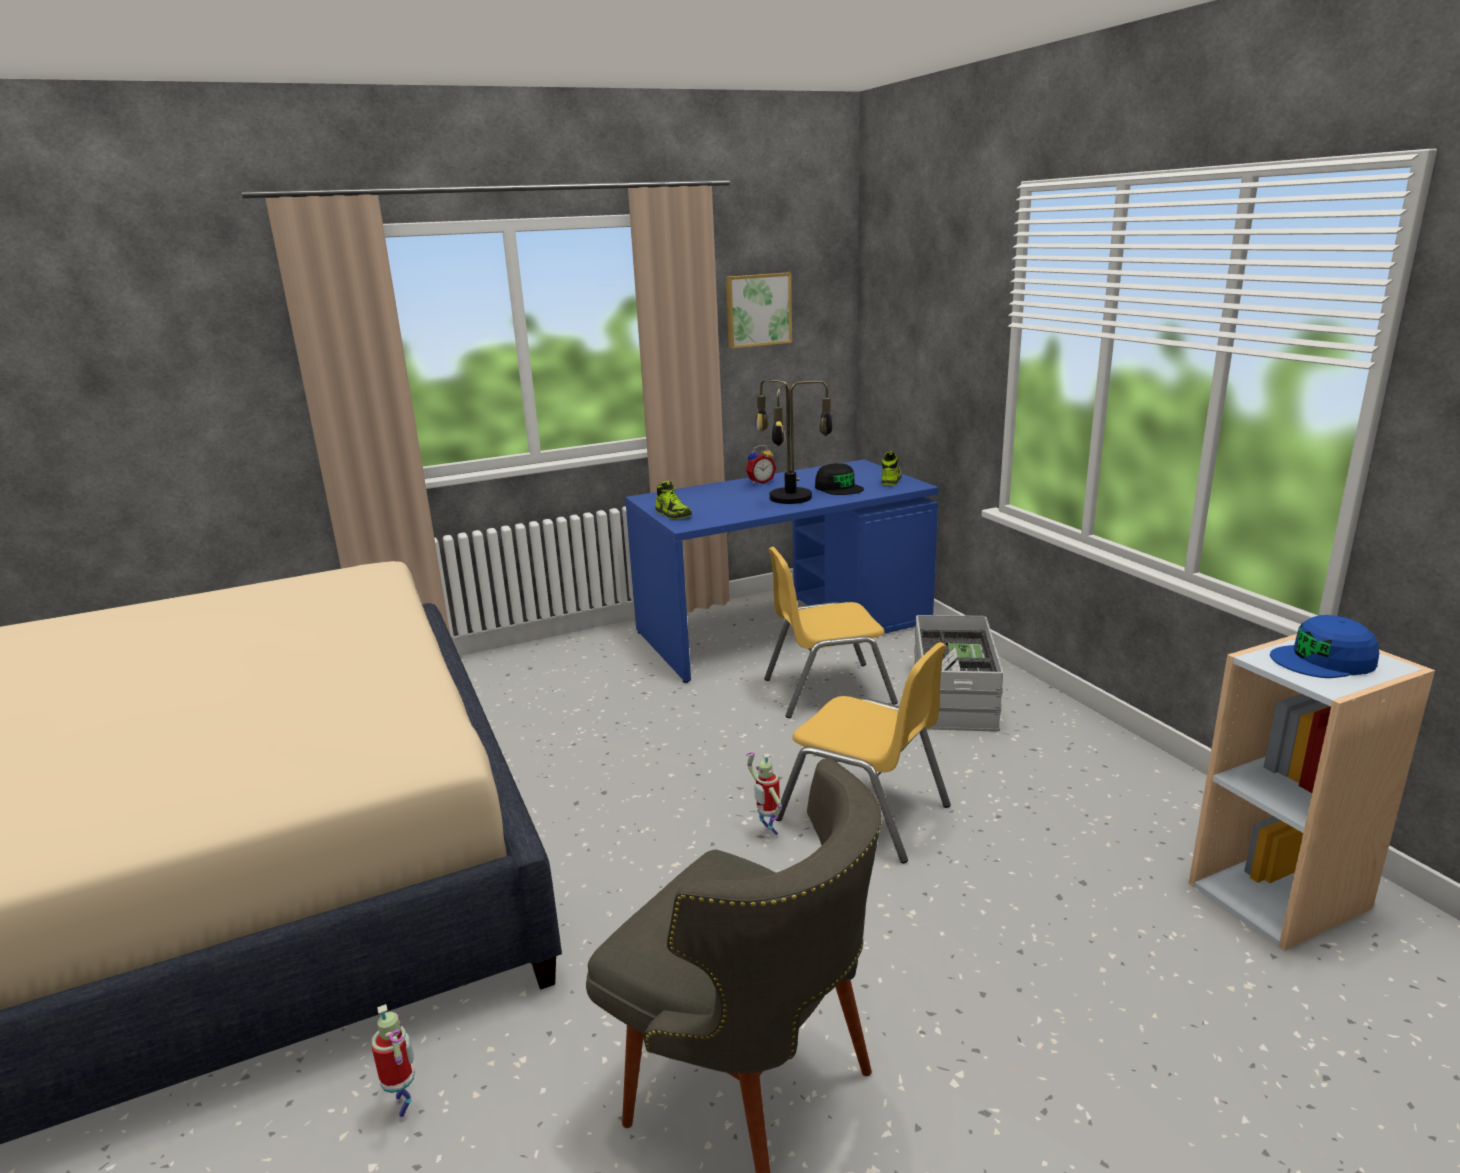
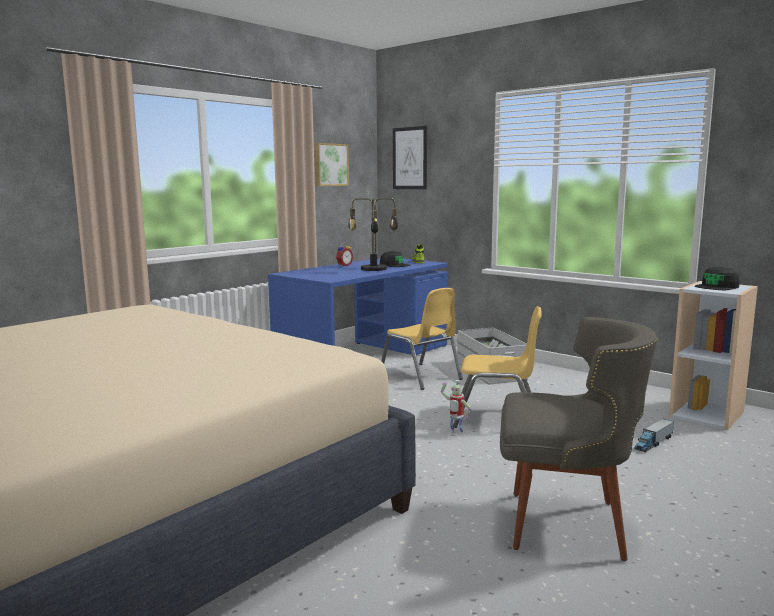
camera: 25 degrees left, 10 degrees down
(405, 1108) = (381, 576): toy robot -> none
(673, 514) = (314, 277): shoe -> none
(827, 690) = (420, 377): yellow chair -> yellow chair turned 90 degrees counterclockwise
(897, 294) = (410, 158): none -> picture
(1092, 946) = (653, 443): none -> toy truck
(1323, 660) = (717, 287): blue cap -> black cap

